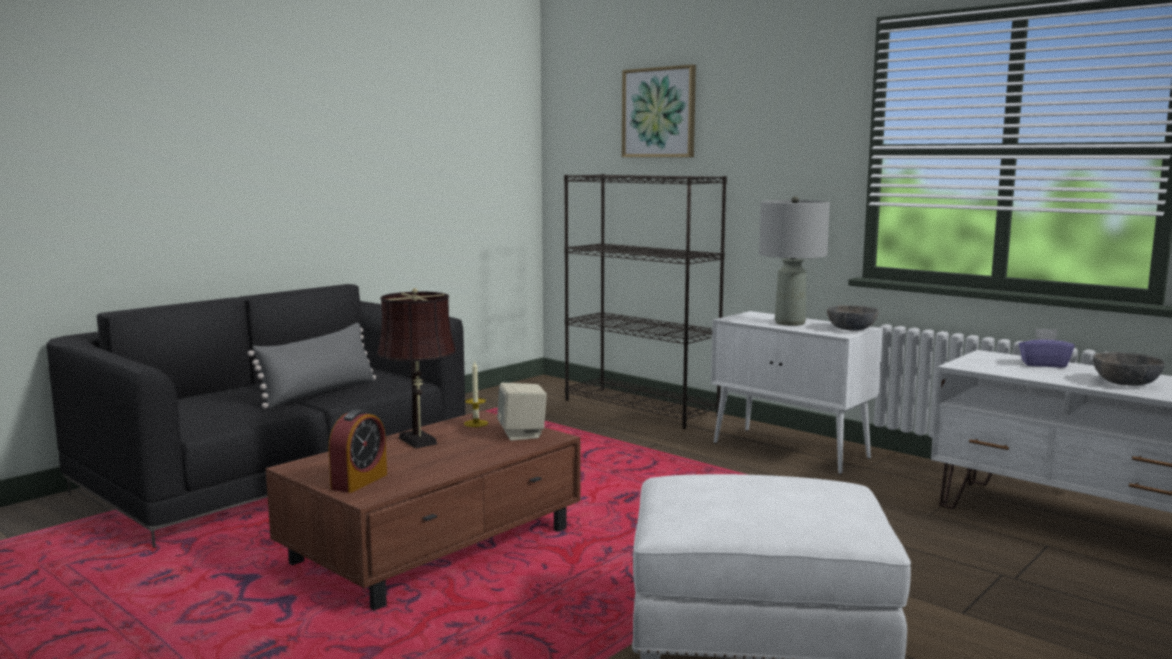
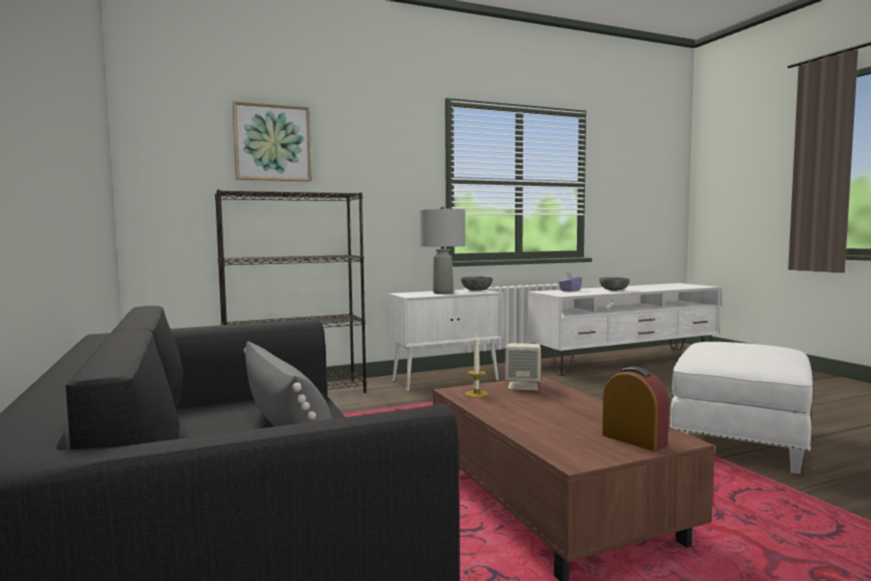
camera: 65 degrees left, 5 degrees down
(419, 442) = (520, 413): brown table lamp -> none

